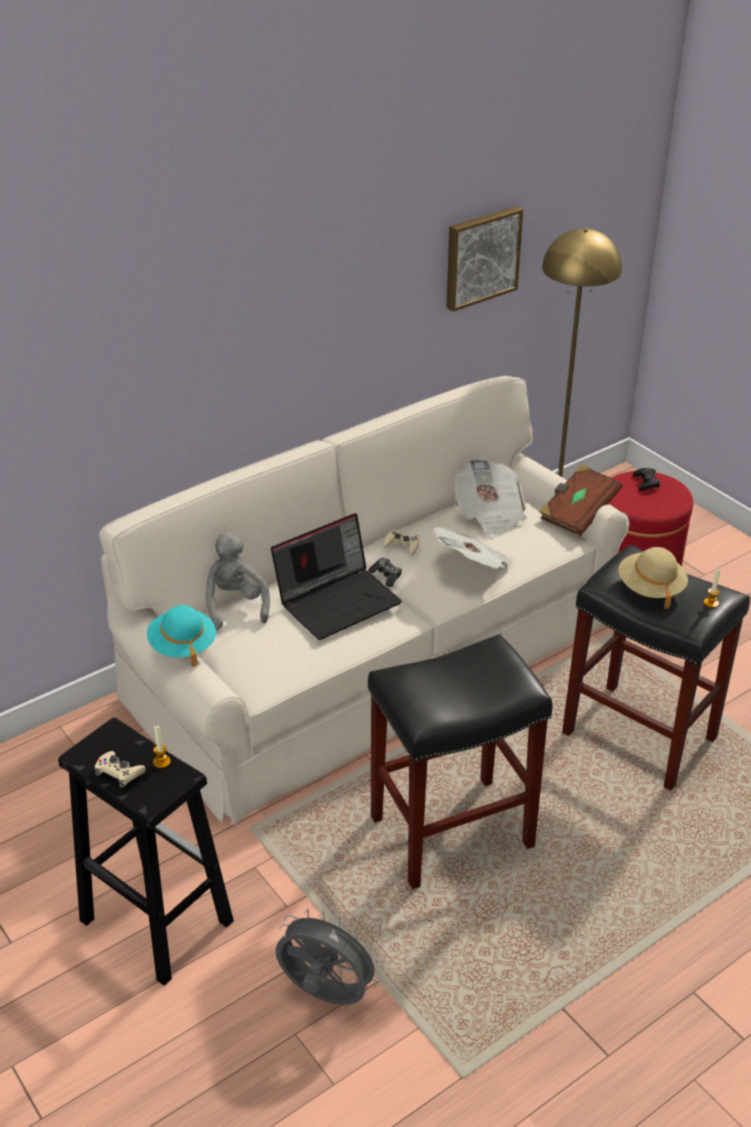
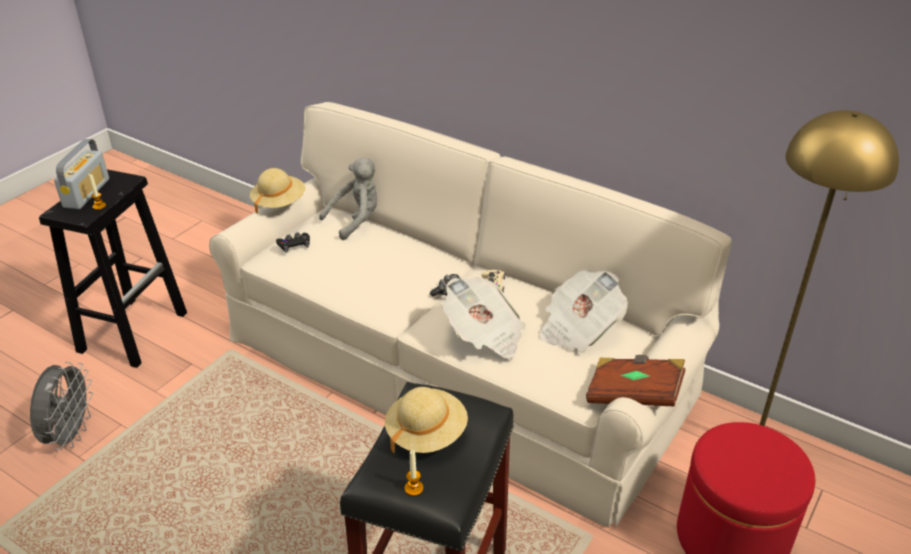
camera: 70 degrees right, 0 degrees up
(119, 772) = (86, 193): beige game controller -> radio
(182, 646) = (279, 203): turquoise hat -> beige hat
(338, 600) = (389, 268): laptop -> none
(450, 833) = (252, 467): black stool -> none
(481, 257) = (746, 86): picture -> none
(646, 482) = (777, 458): black game controller -> black game controller (294, 245)

